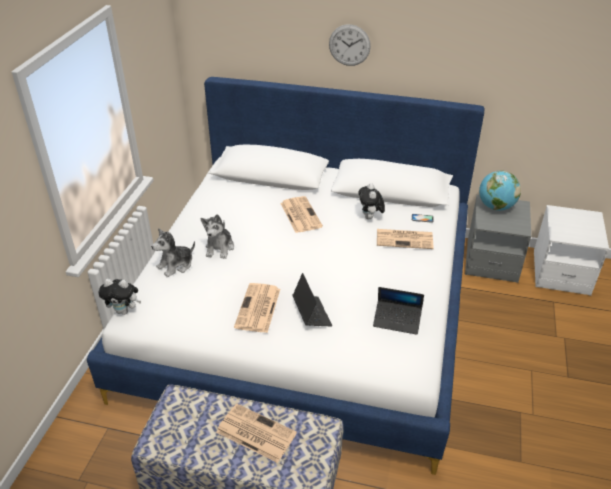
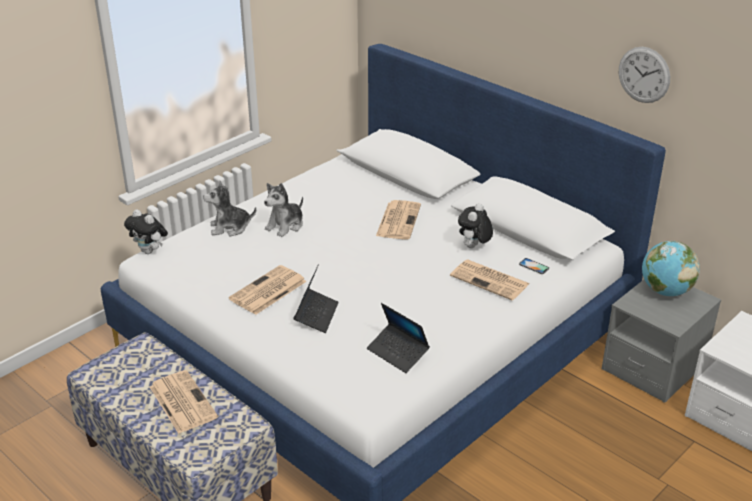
camera: 30 degrees right, 5 degrees down
(349, 45) = (522, 35): wall clock -> wall clock (644, 75)

